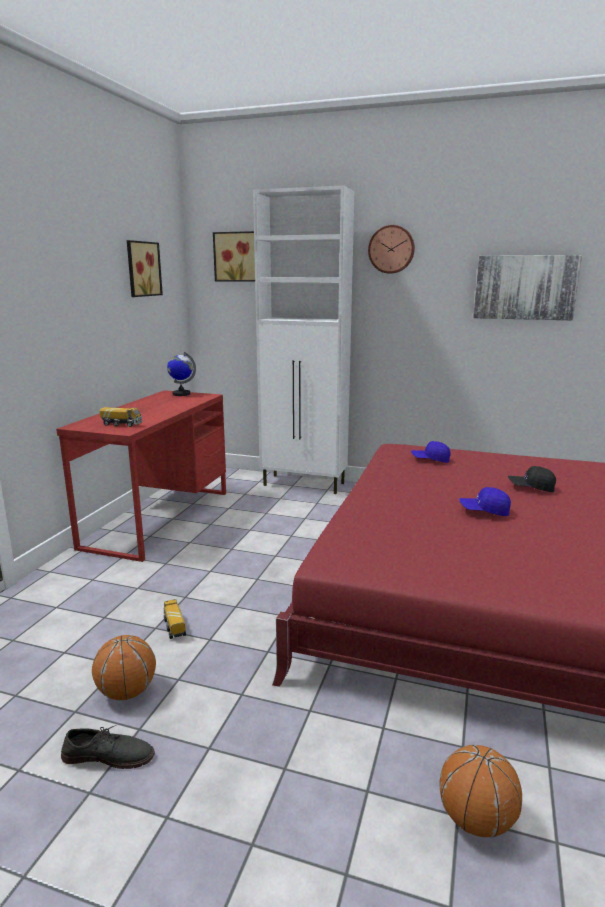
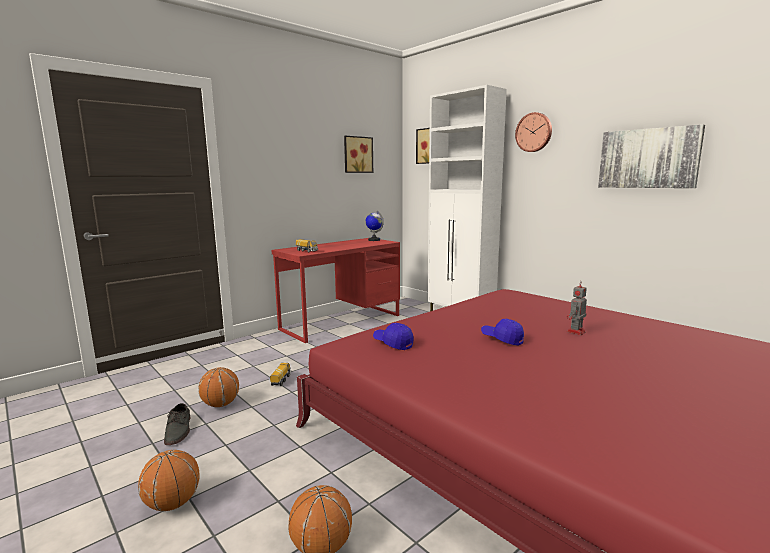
camera: 30 degrees right, 5 degrees down
(108, 755) = (179, 430): grey shoe -> grey shoe turned 45 degrees clockwise
(239, 863) = (173, 503): none -> basketball
(430, 460) = (521, 303): blue cap -> blue cap (393, 343)
(531, 488) = (575, 332): black cap -> toy robot

